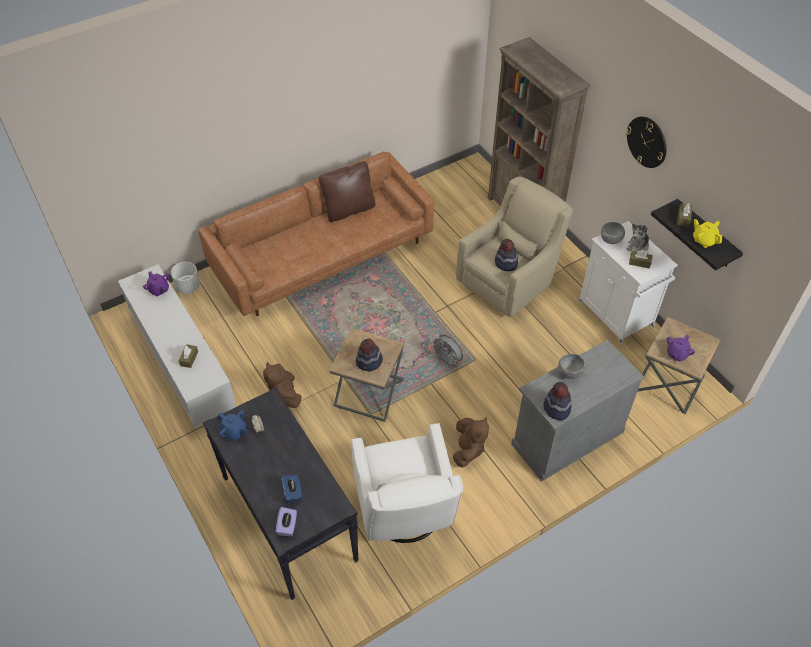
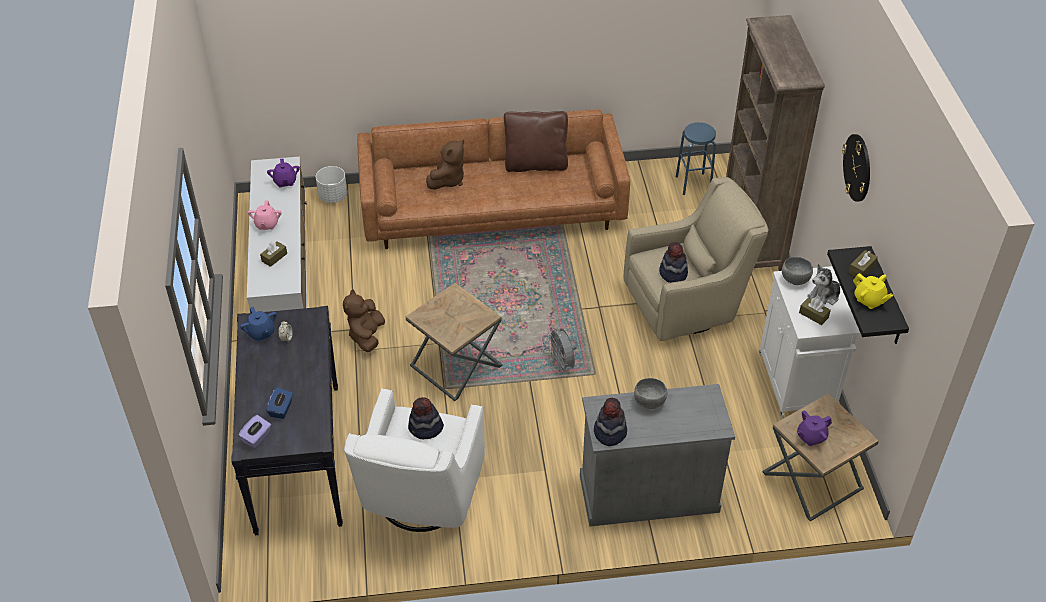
camera: 25 degrees right, 5 degrees down
(165, 332) = (266, 224): none -> pink teapot
(369, 362) = (452, 323): hat -> hat (425, 428)
(458, 187) = (693, 184): none -> blue stool
(468, 449) = (527, 463): brown plush toy -> brown plush toy (448, 180)
(704, 240) = (869, 300): yellow teapot -> yellow teapot turned 150 degrees clockwise

